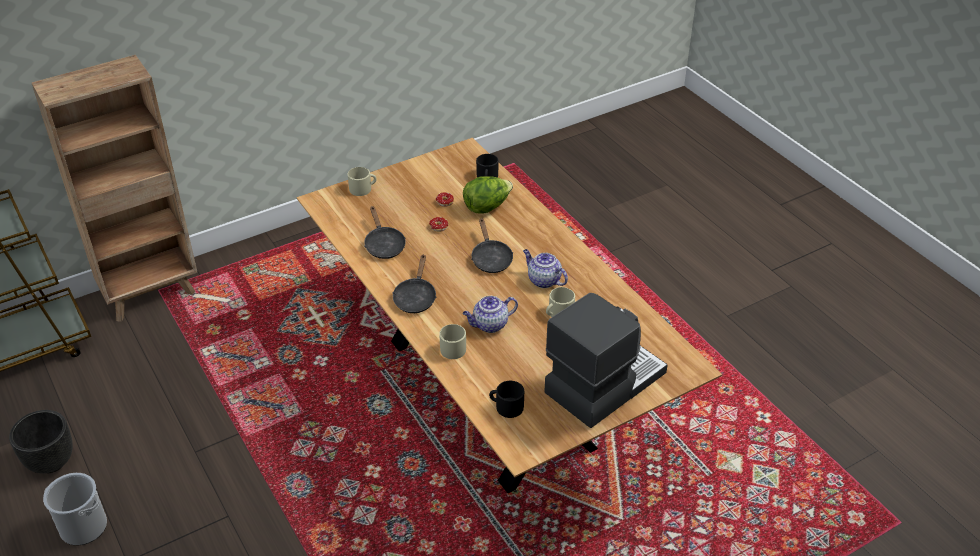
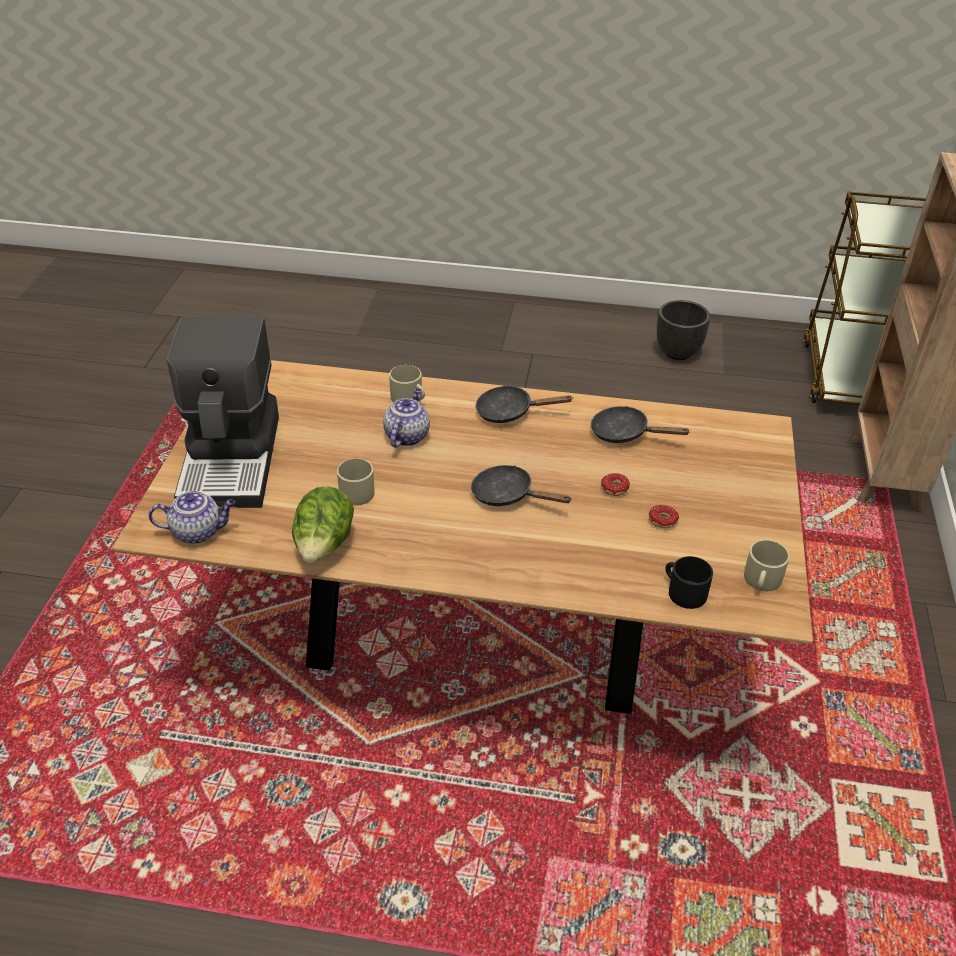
camera: 130 degrees right, 0 degrees up
(83, 527) = (589, 347): bucket -> none
(363, 188) = (761, 471): beige mug -> beige mug (761, 581)
(415, 297) = (510, 412): black frying pan -> black frying pan turned 45 degrees counterclockwise
(487, 207) = (613, 551): lettuce -> lettuce (324, 546)
(506, 406) = (297, 388): black mug -> none
(543, 280) = (421, 512): teapot -> teapot (198, 531)

